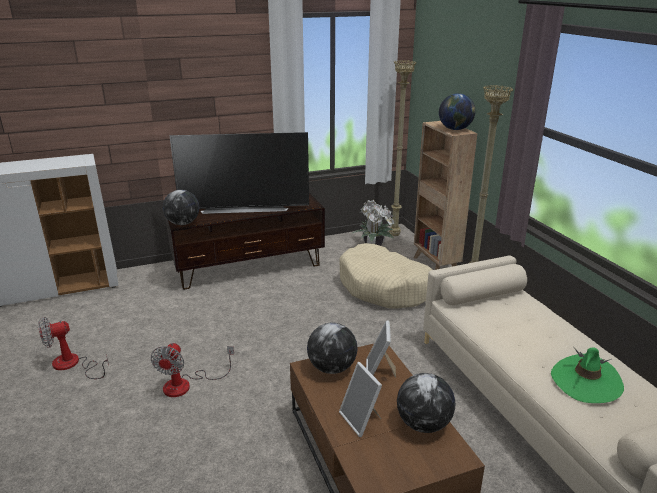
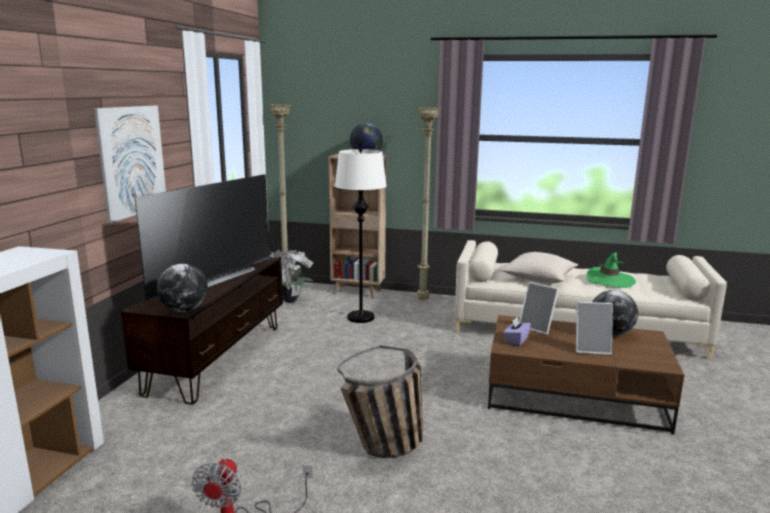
camera: 55 degrees left, 10 degrees down
(186, 384) = (386, 450): fan -> basket
(209, 105) = (132, 161): none -> picture
(331, 368) = (516, 340): globe -> purple tissue box
(385, 287) = (360, 318): beige dog bed -> white floor lamp
(511, 332) = (538, 278): none -> beige pillow

